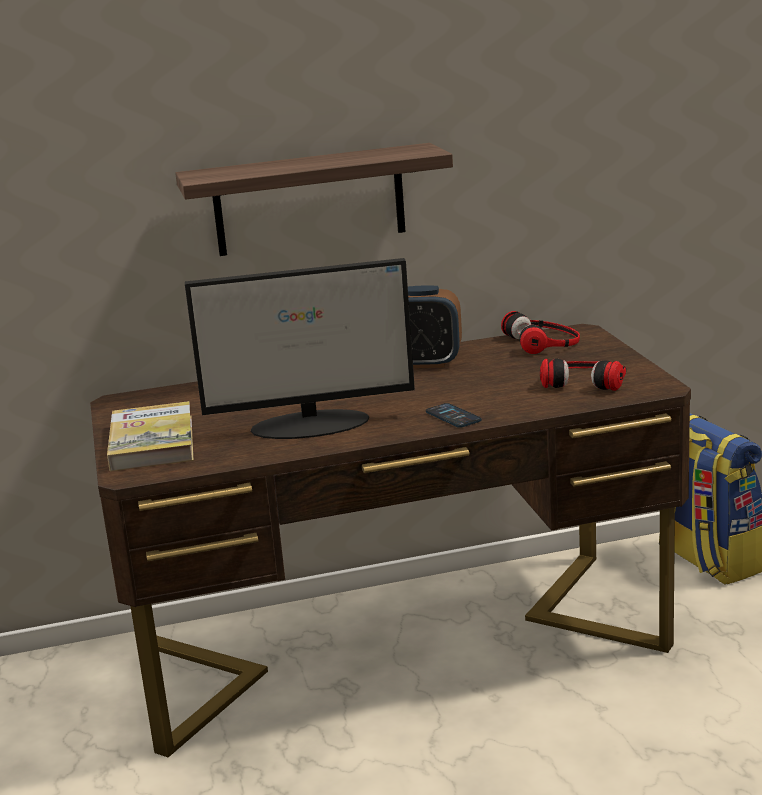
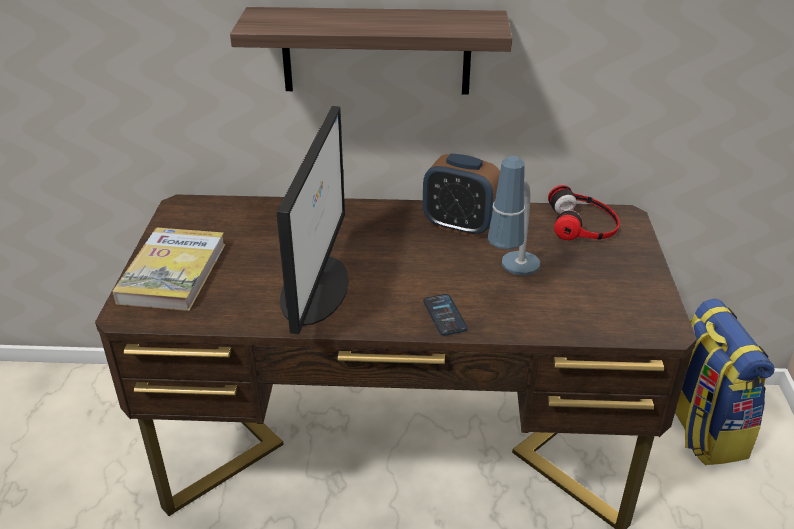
camera: 15 degrees right, 15 degrees up
(312, 424) = (316, 288): monitor -> monitor turned 90 degrees counterclockwise
(499, 385) = (511, 279): none -> table lamp
(584, 380) = (595, 295): headphones -> none

